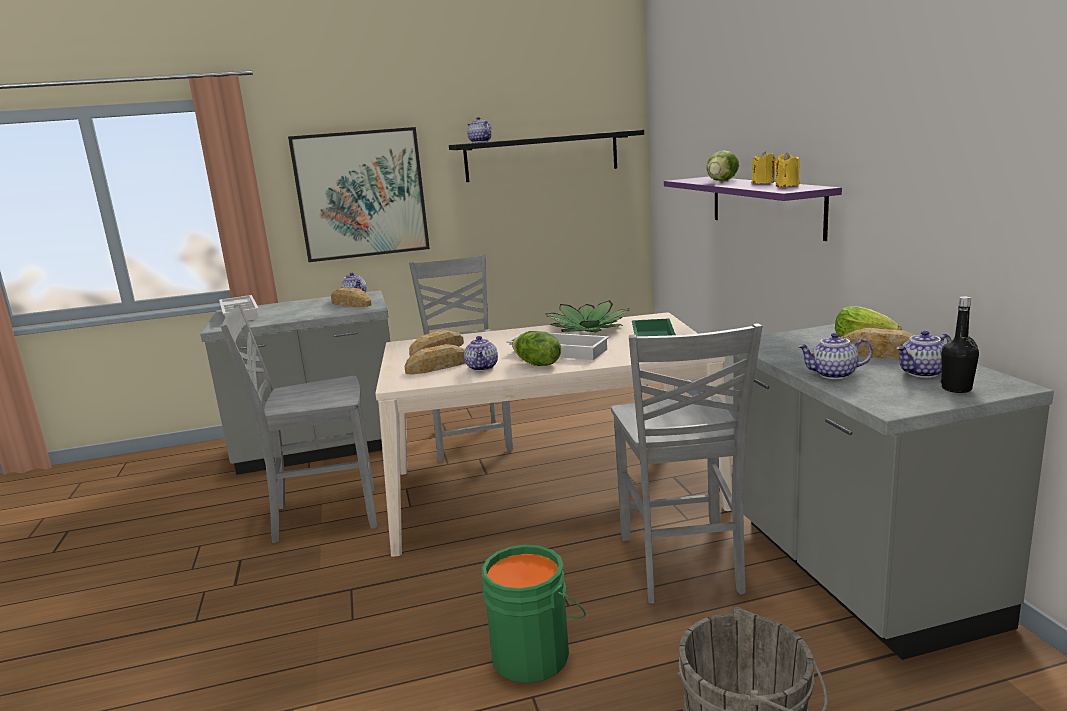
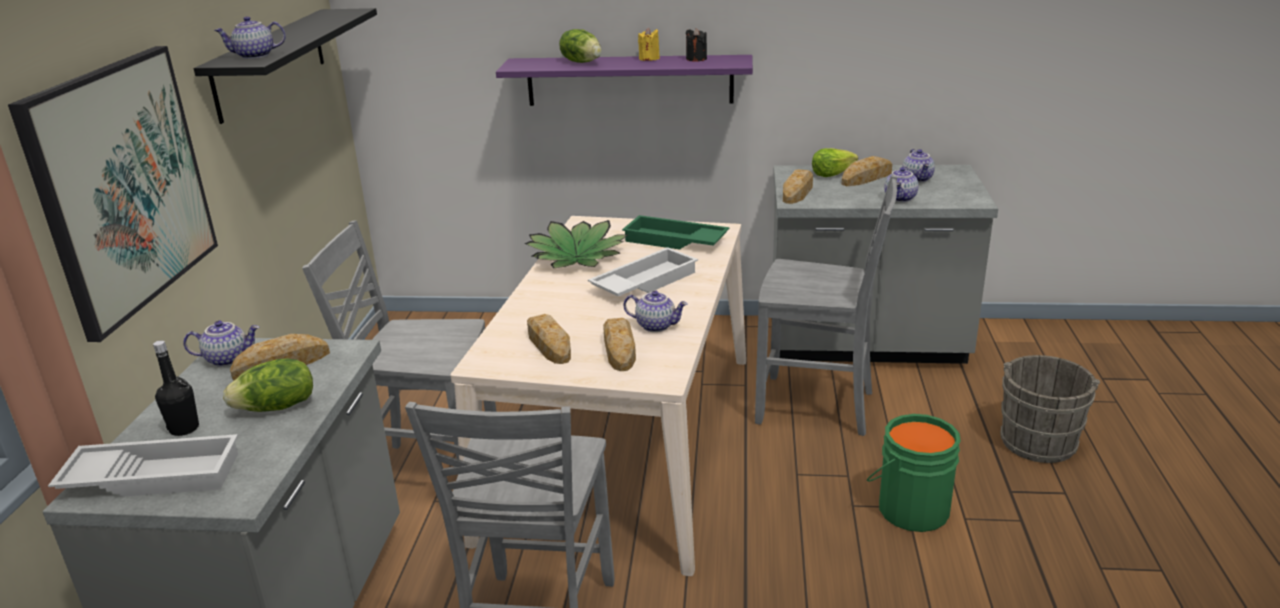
camera: 70 degrees left, 10 degrees up
(537, 364) = (677, 298): lettuce -> lettuce (277, 407)
(781, 339) = (798, 192): none -> bread
(787, 185) = (696, 59): yellow candle -> black candle
(956, 389) = (954, 180): black bottle -> black bottle (184, 428)

